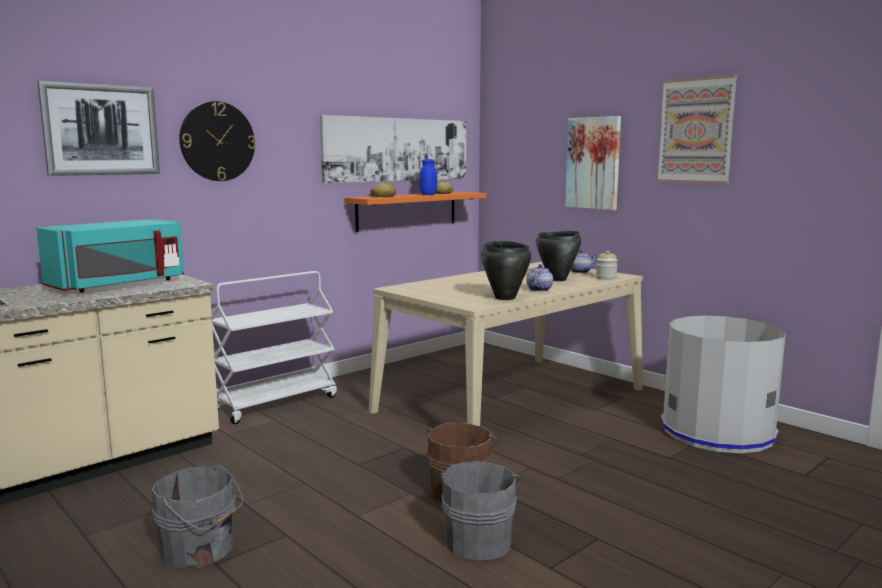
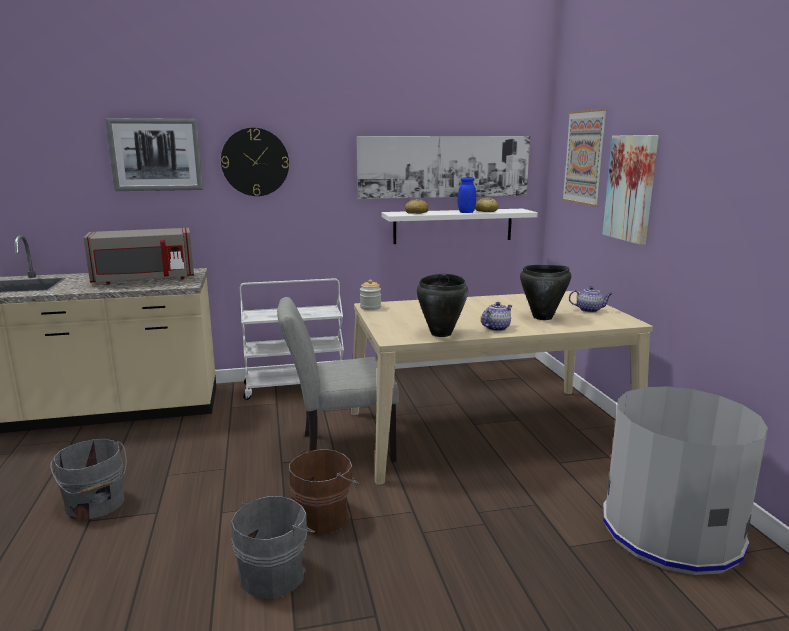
camera: 30 degrees right, 5 degrees up
(119, 285) = (144, 279): turquoise microwave -> grey microwave
(399, 440) = (339, 448): none -> grey chair
(407, 210) = (453, 226): orange shelf -> white shelf
(606, 278) = (601, 323): jar -> jar (370, 307)
(696, 130) = (727, 157): picture -> picture (584, 157)

